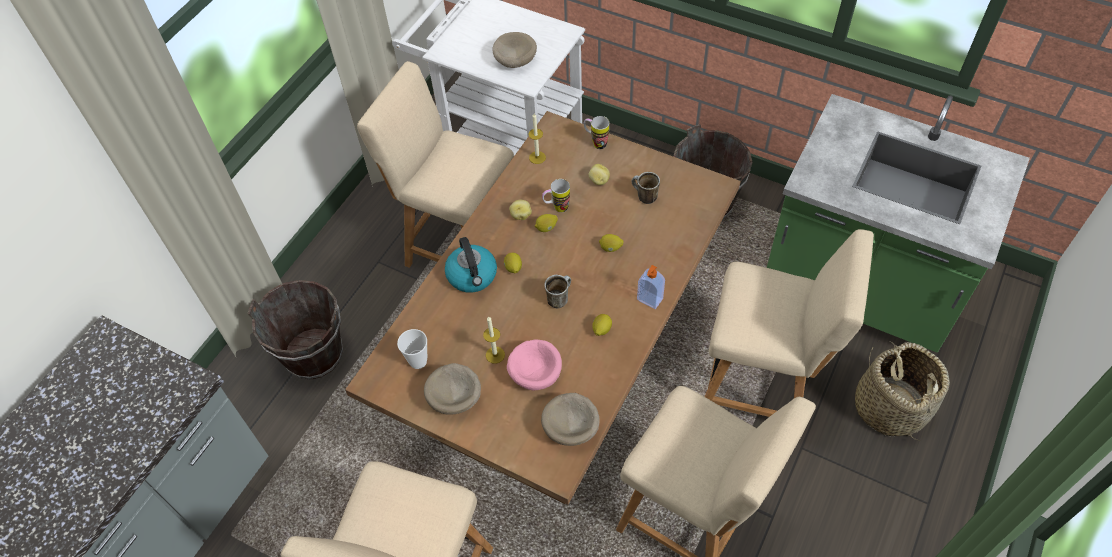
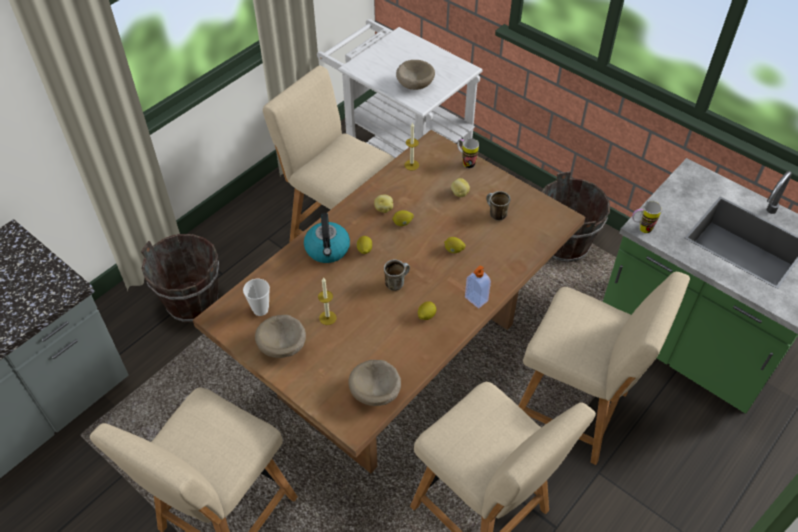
camera: 10 degrees right, 5 degrees down
(535, 373) = (358, 340): pink bowl -> none
(556, 208) = (416, 209): mug -> mug (641, 229)
(890, 407) = (691, 454): basket -> none

